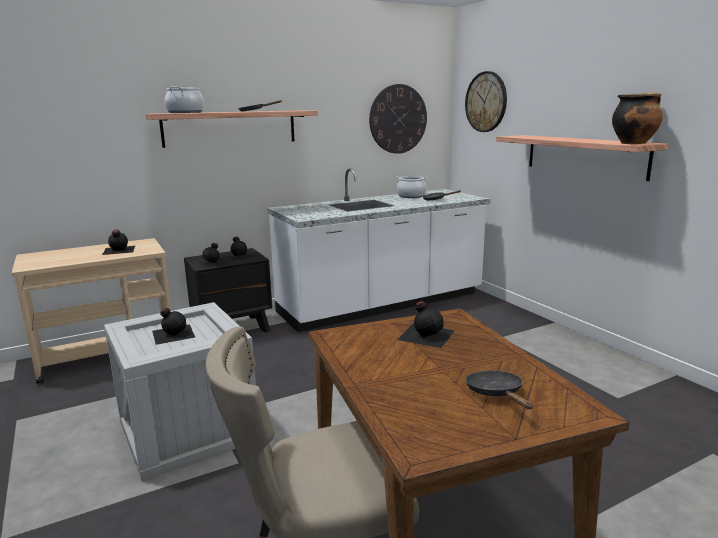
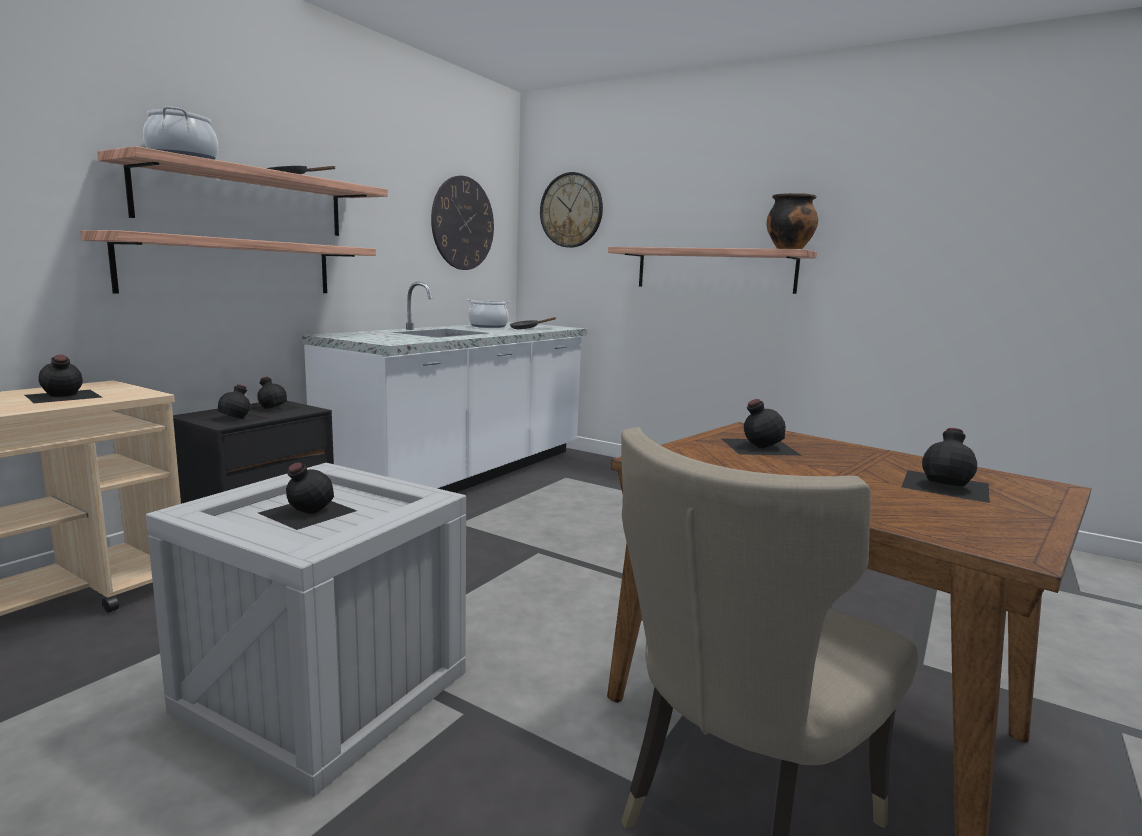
camera: 30 degrees left, 5 degrees down
(222, 169) = (232, 267): none -> shelf
(496, 393) = (947, 485): black frying pan -> black bottle

